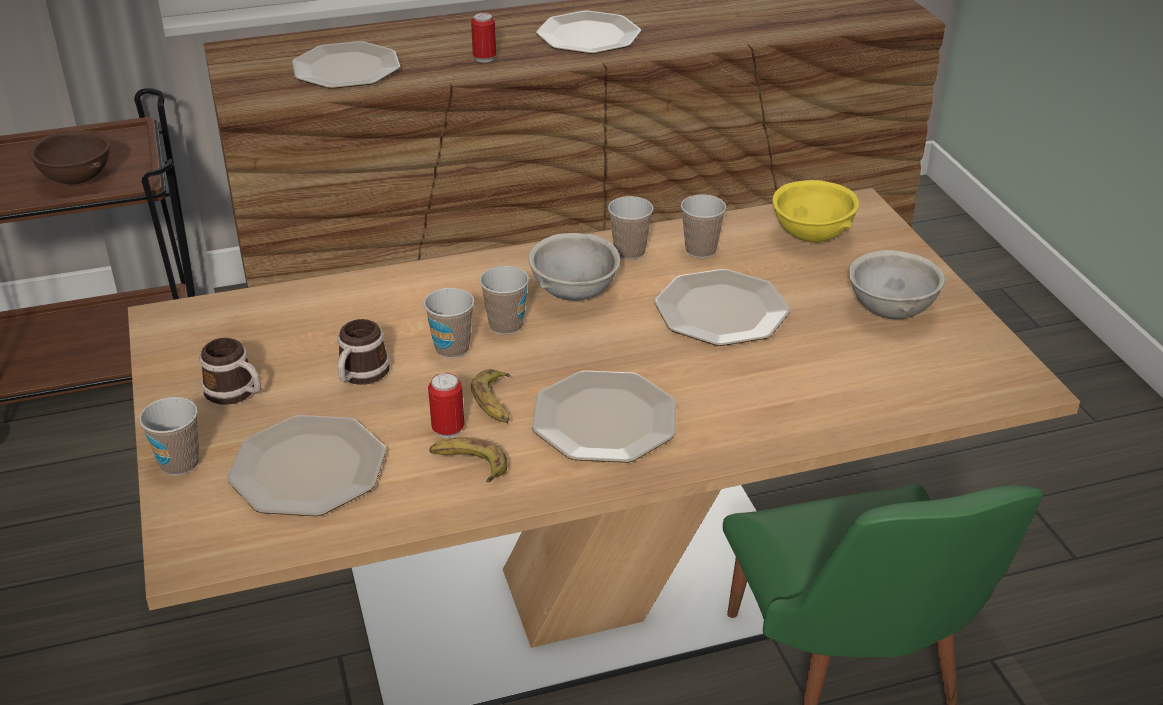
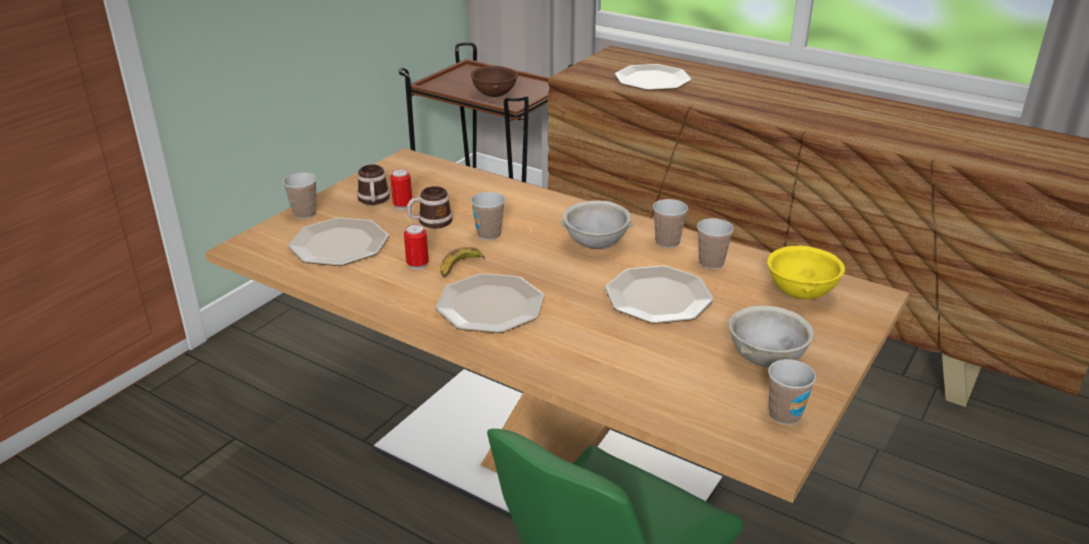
camera: 50 degrees right, 5 degrees down
(468, 464) = (396, 283): banana -> none
(484, 58) = (737, 102): can -> can (403, 206)
(506, 325) = (533, 239): cup -> cup (784, 415)
(588, 35) = (828, 114): plate -> none

